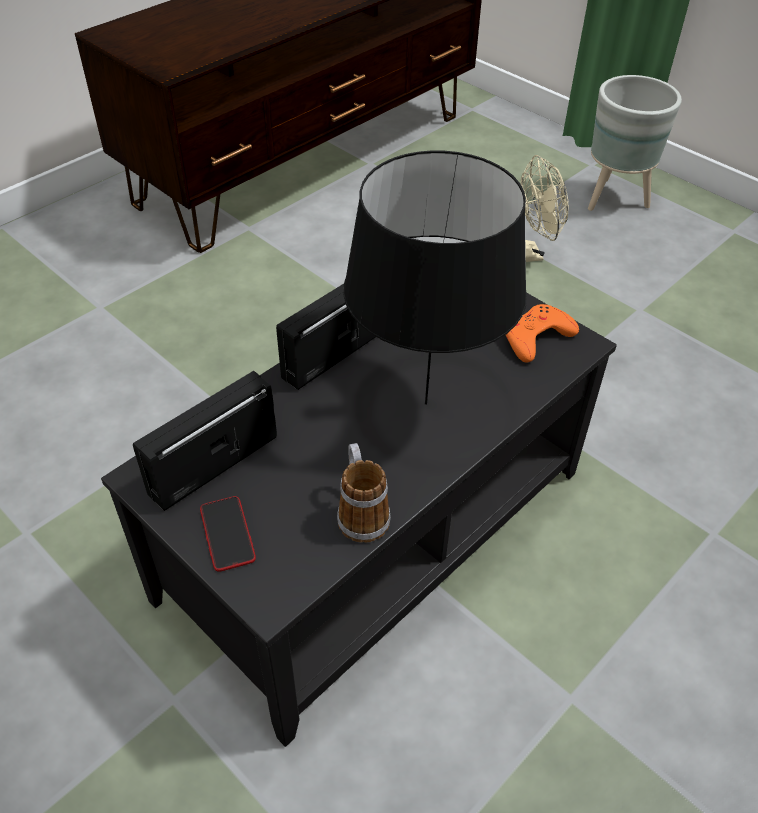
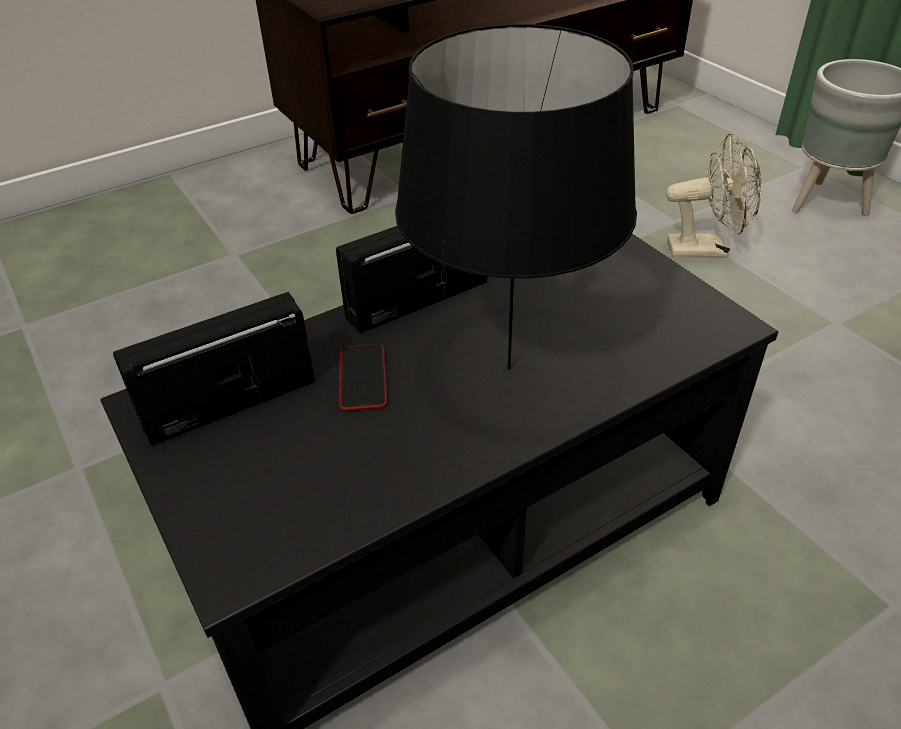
camera: 15 degrees right, 5 degrees down
(227, 534) = (212, 484): phone -> phone (363, 378)
(361, 512) = (384, 485): mug -> none
(536, 337) = (672, 311): orange game controller -> none

